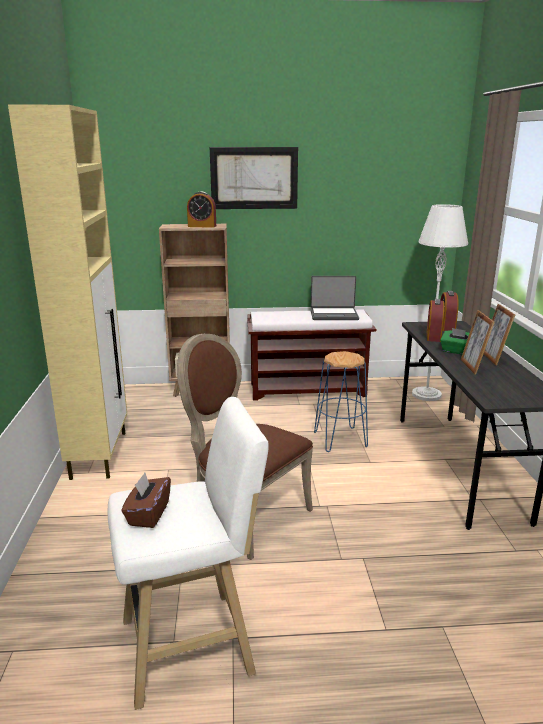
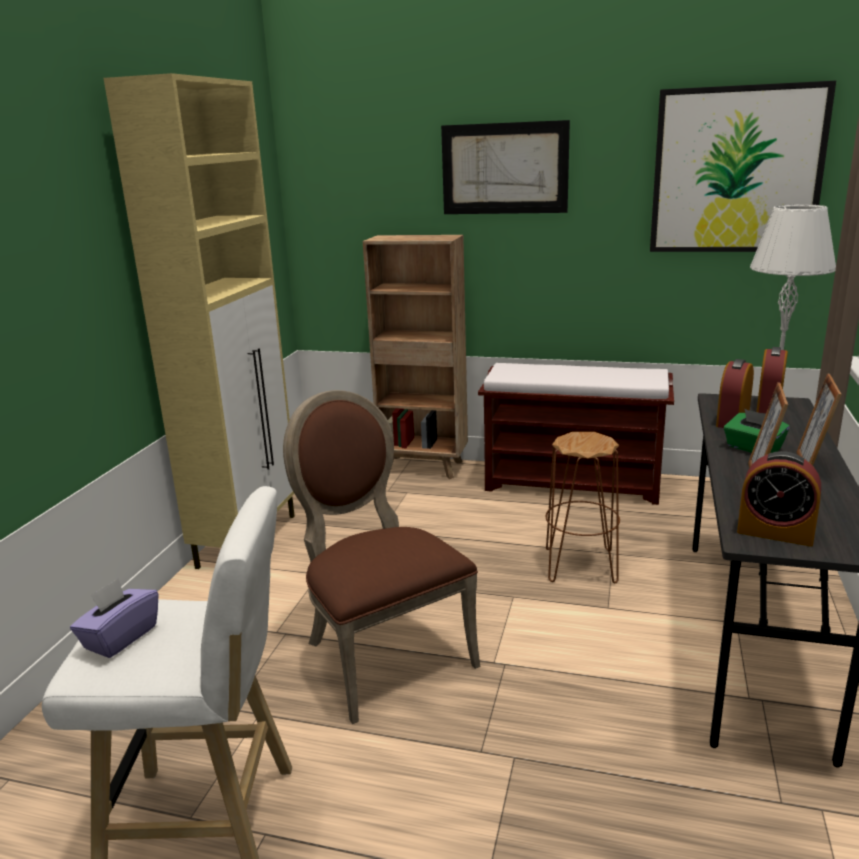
camera: 20 degrees right, 0 degrees up
(148, 514) = (120, 637): brown tissue box -> purple tissue box
(202, 226) = (423, 238): alarm clock -> alarm clock (775, 533)
(334, 315) = (614, 375): laptop -> none
(340, 439) = (580, 565): blue stool -> brown stool
(400, 183) = (736, 171): none -> picture

